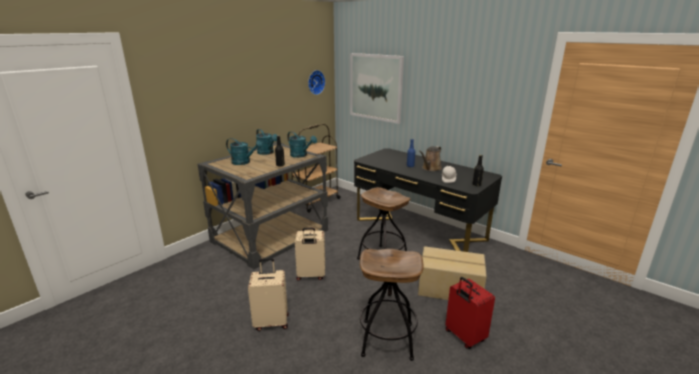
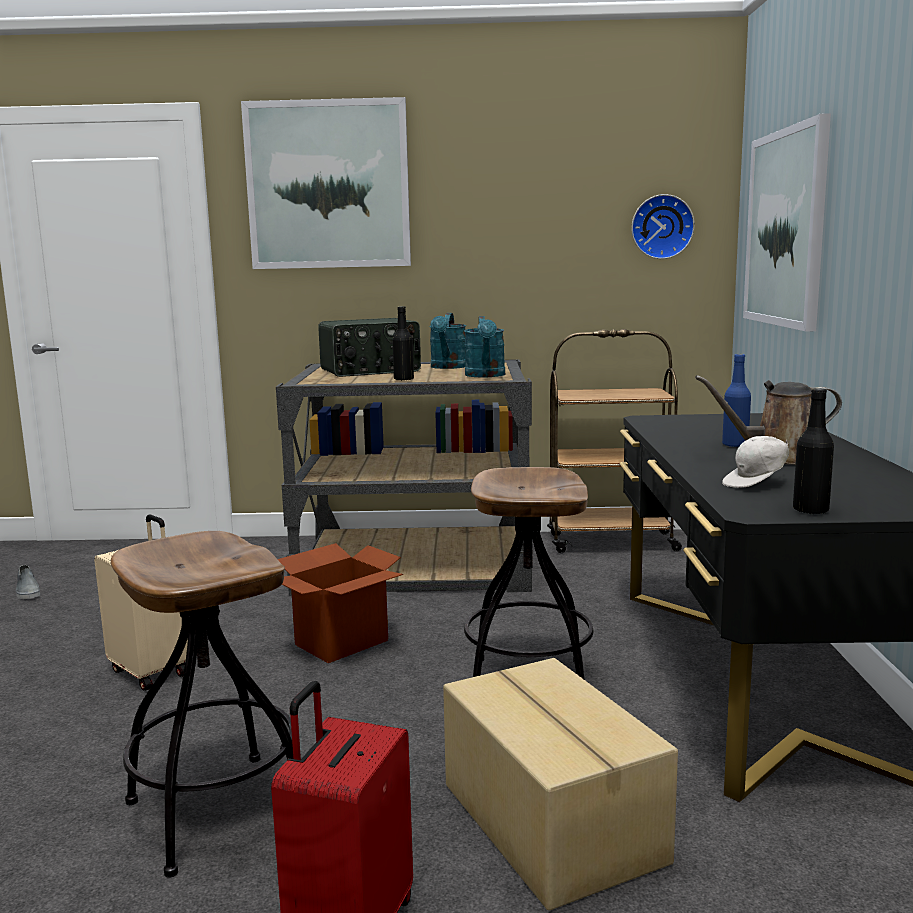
camera: 50 degrees right, 10 degrees down
(120, 331) = (27, 591): none -> grey shoe
(194, 75) = (328, 185): none -> picture
(244, 162) = (370, 371): turquoise watering can -> radio
(311, 275) = (341, 643): beige suitcase -> cardboard box

